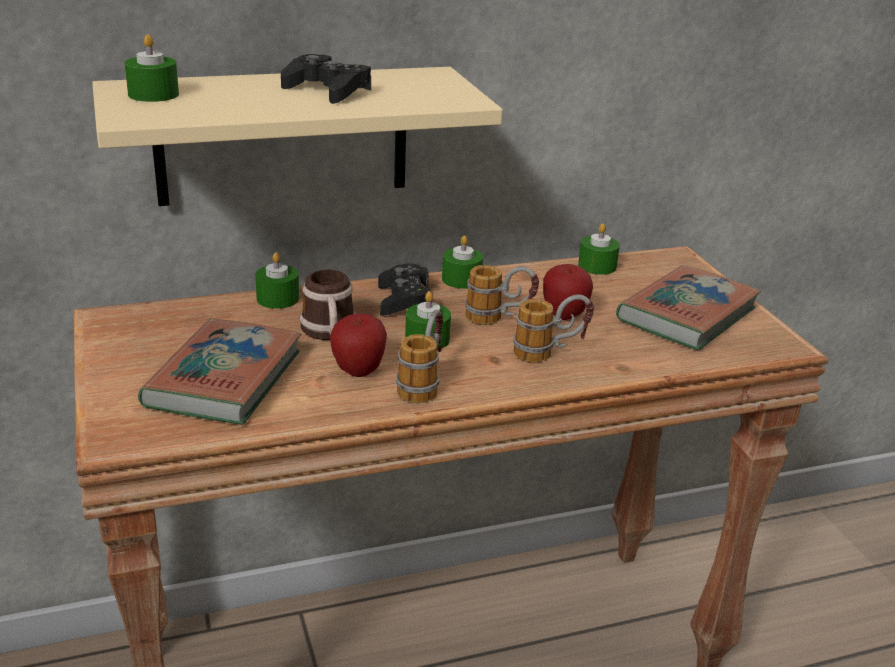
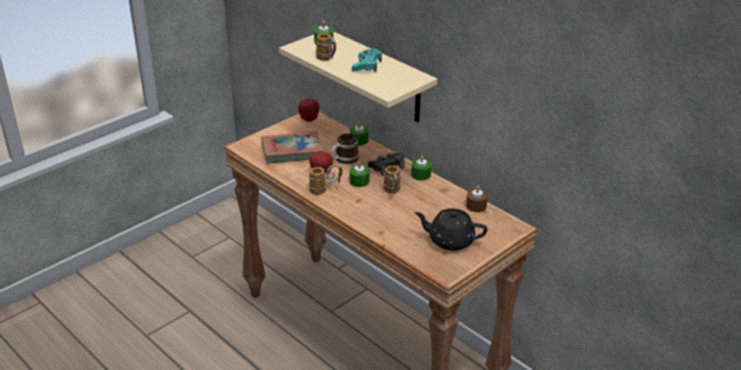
camera: 65 degrees right, 5 degrees up
(327, 90) = (367, 66): black game controller -> turquoise game controller
(550, 353) = (375, 212): mug -> mug (328, 60)
(564, 316) = (413, 208): apple -> apple (309, 120)
(597, 266) = (476, 206): green candle -> brown candle
(687, 315) = (450, 240): book -> black teapot

